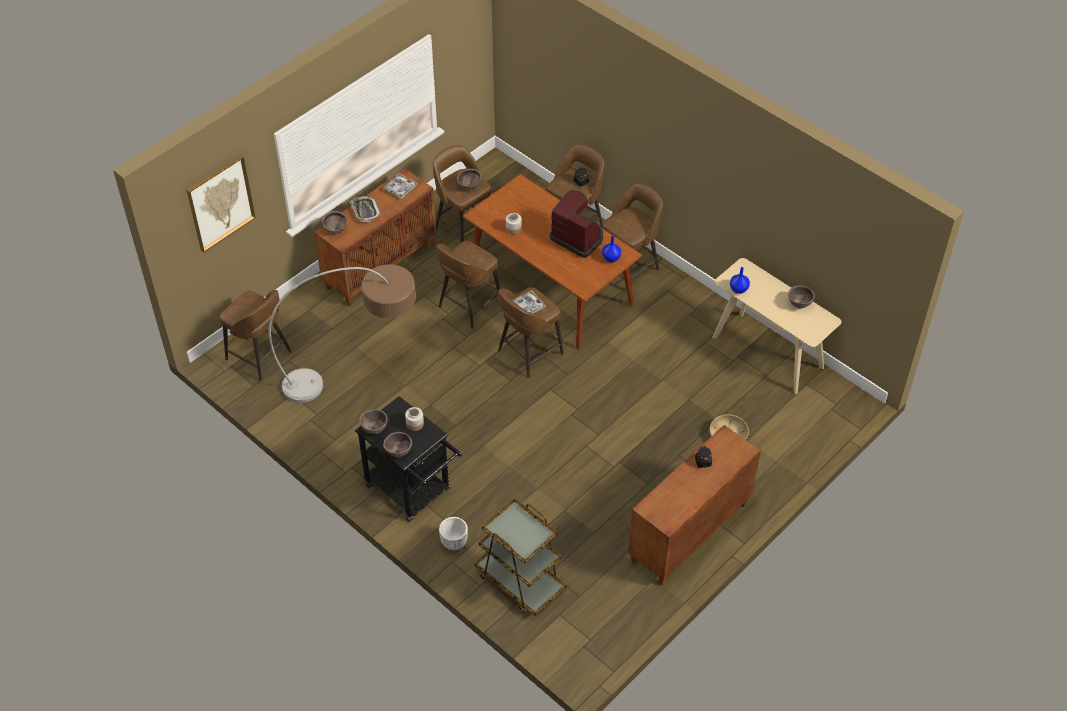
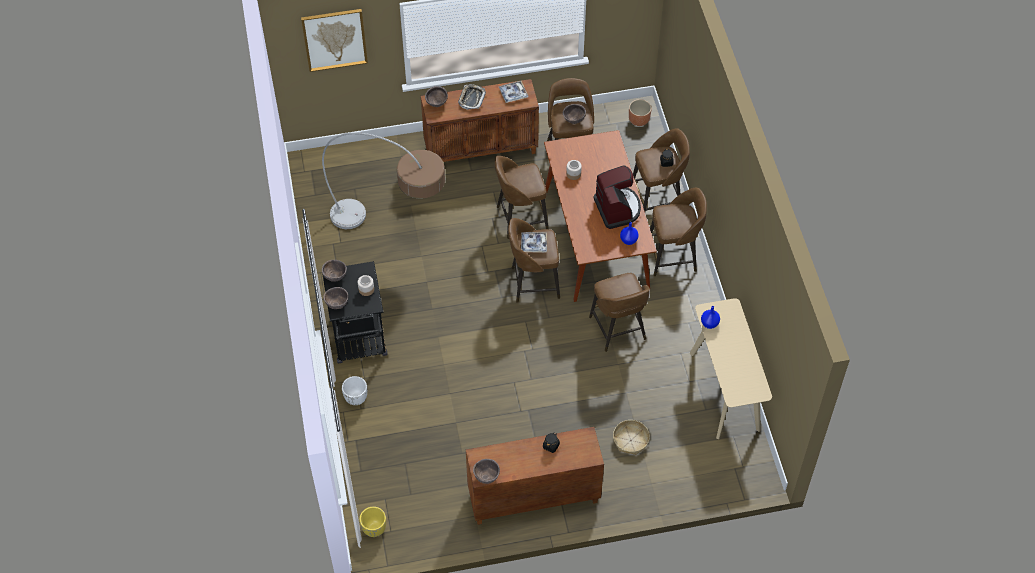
camera: 35 degrees right, 5 degrees up
(260, 356) = (337, 174): brown stool -> brown stool (618, 329)
(501, 173) = (638, 120): none -> brown planter
(519, 581) = (378, 456): brown cart -> none
(573, 647) = (374, 529): none -> yellow planter
(799, 304) = (748, 364): brown bowl -> brown bowl (486, 477)

